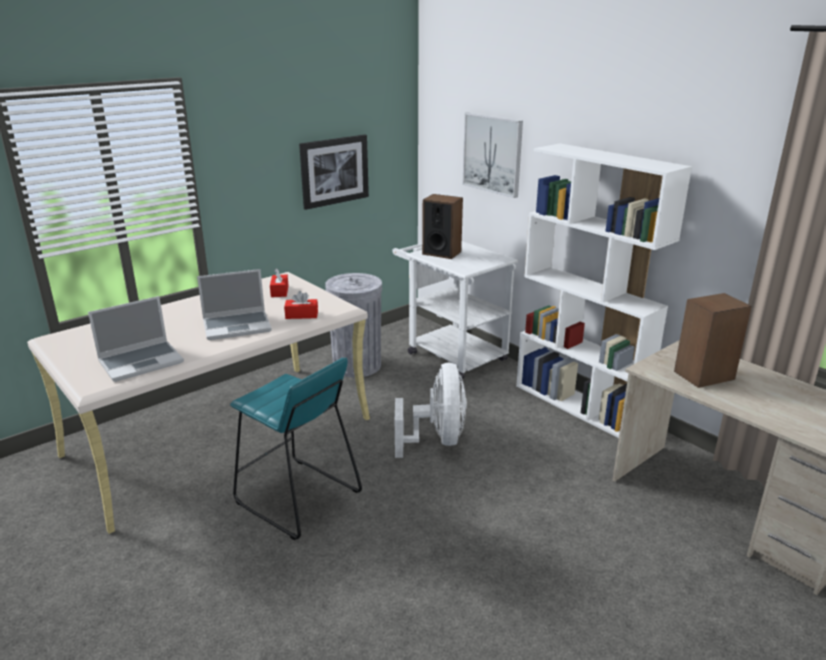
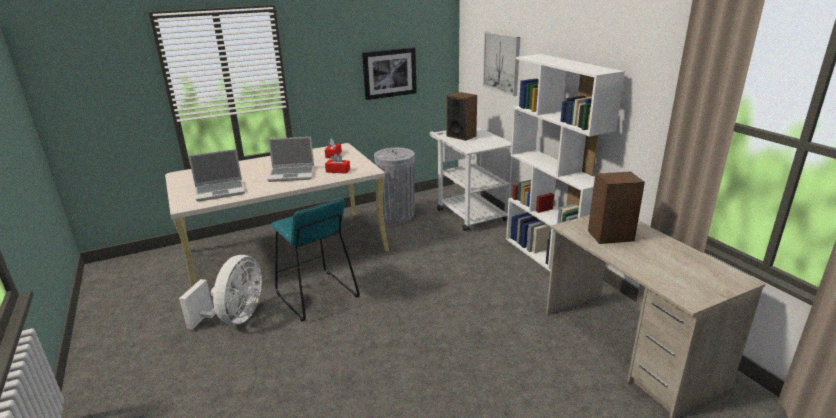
camera: 15 degrees right, 0 degrees up
(437, 440) = (429, 270): white fan -> white fan (235, 318)

